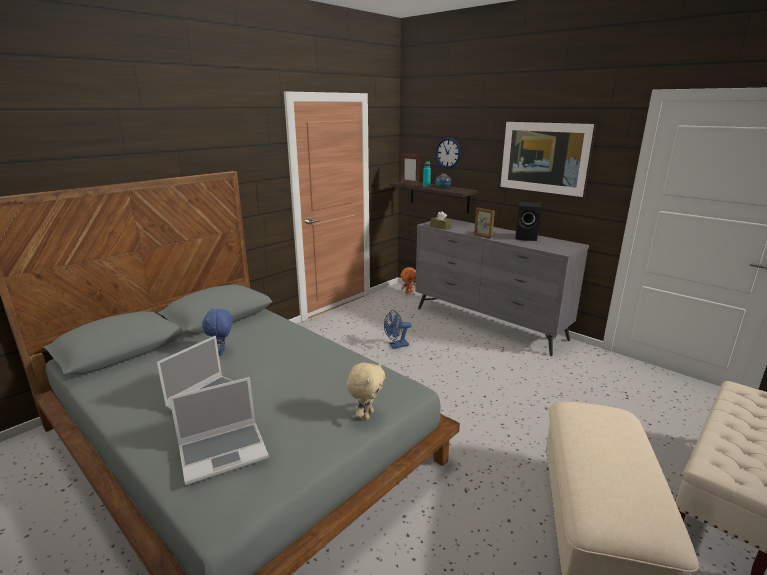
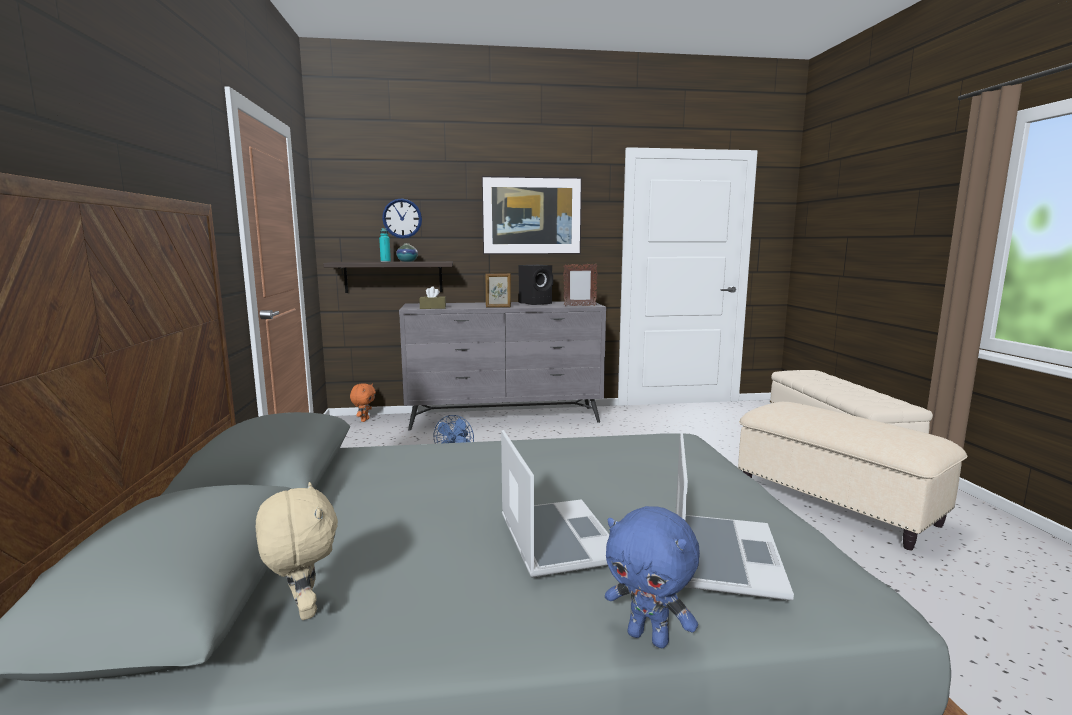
camera: 50 degrees left, 10 degrees down
(222, 352) = (405, 503): blue plush toy -> blue plush toy (649, 637)
(366, 415) = (712, 465): beige plush toy -> beige plush toy (302, 609)
(409, 184) = (358, 262): picture frame -> picture frame (579, 306)

